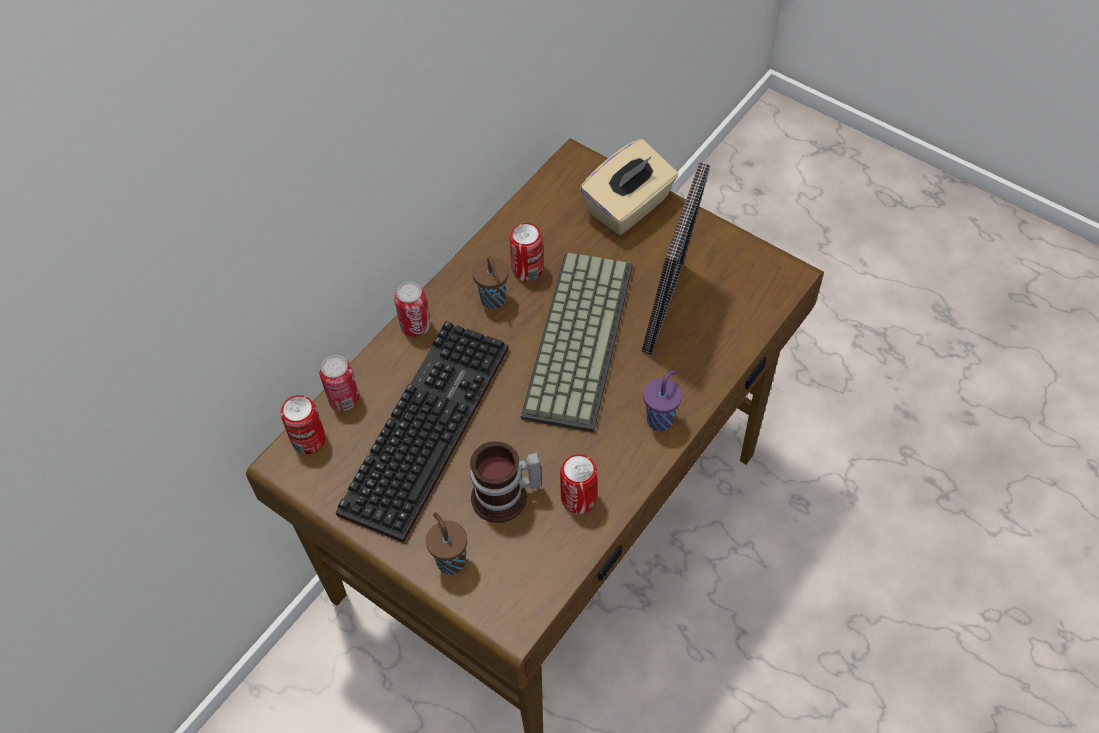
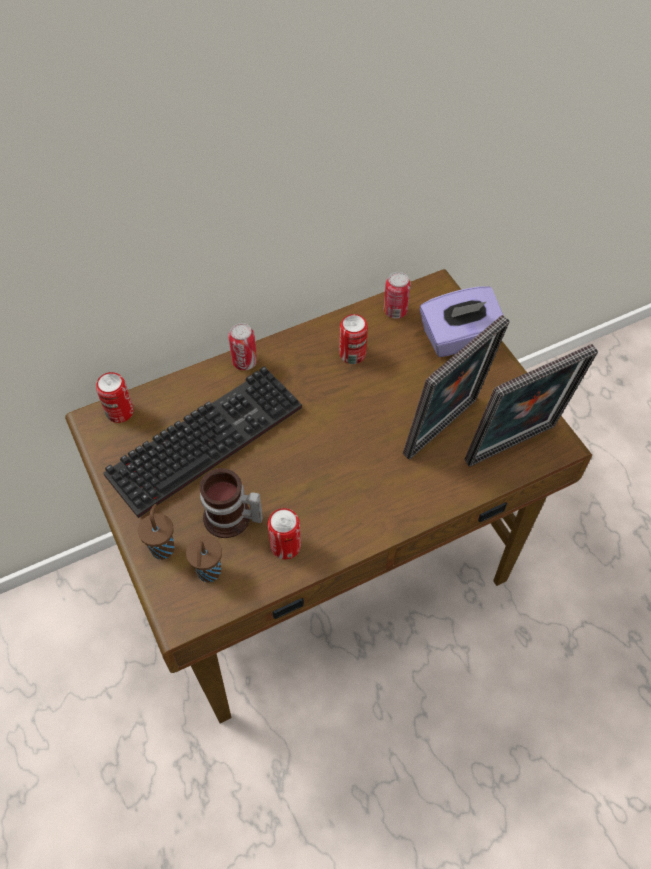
camera: 25 degrees right, 0 degrees up
(344, 399) = (162, 393): can -> can (395, 311)
(493, 301) = (313, 367): brown cup -> brown cup (208, 573)
(575, 337) = (358, 421): keyboard -> none
(628, 207) = (459, 338): beige tissue box -> purple tissue box
(661, 419) = (386, 513): purple cup -> none
(747, 298) = (513, 448): none -> picture frame

